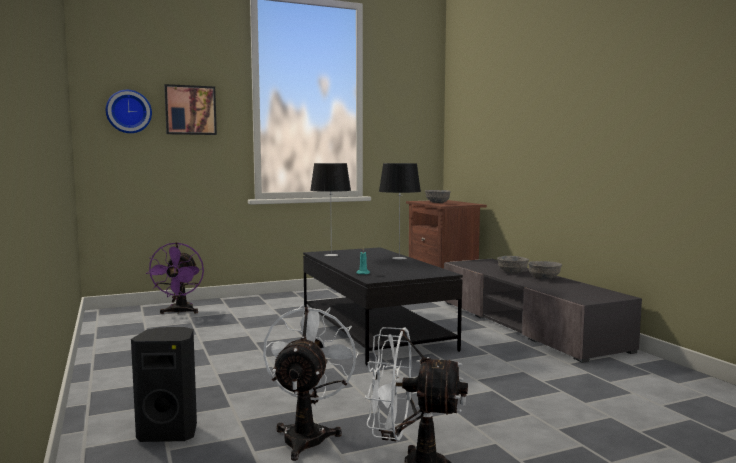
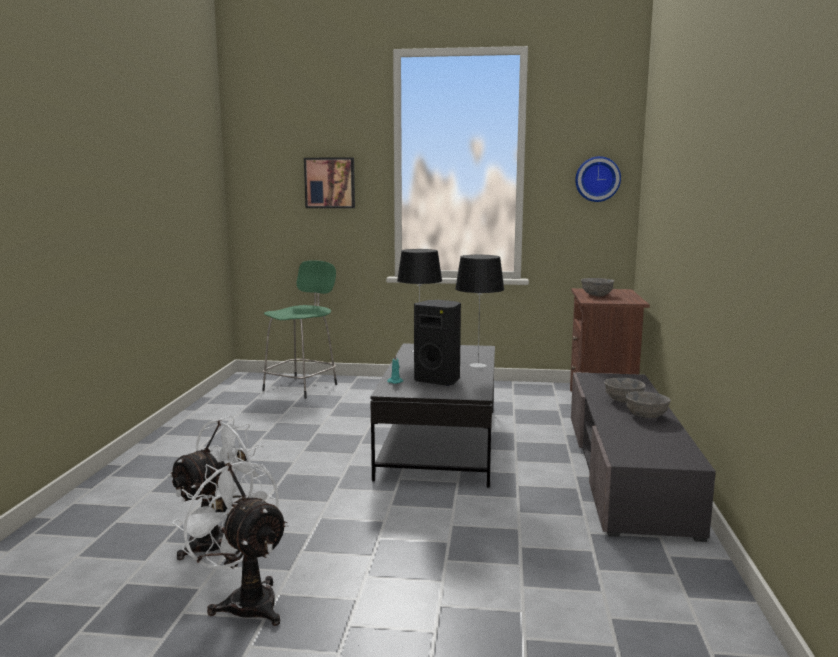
camera: 30 degrees right, 5 degrees up
(128, 111) = (273, 186): wall clock -> wall clock (597, 179)
(170, 432) = (136, 507): black speaker -> black speaker (438, 380)
(179, 312) = (302, 387): purple fan -> green stool

